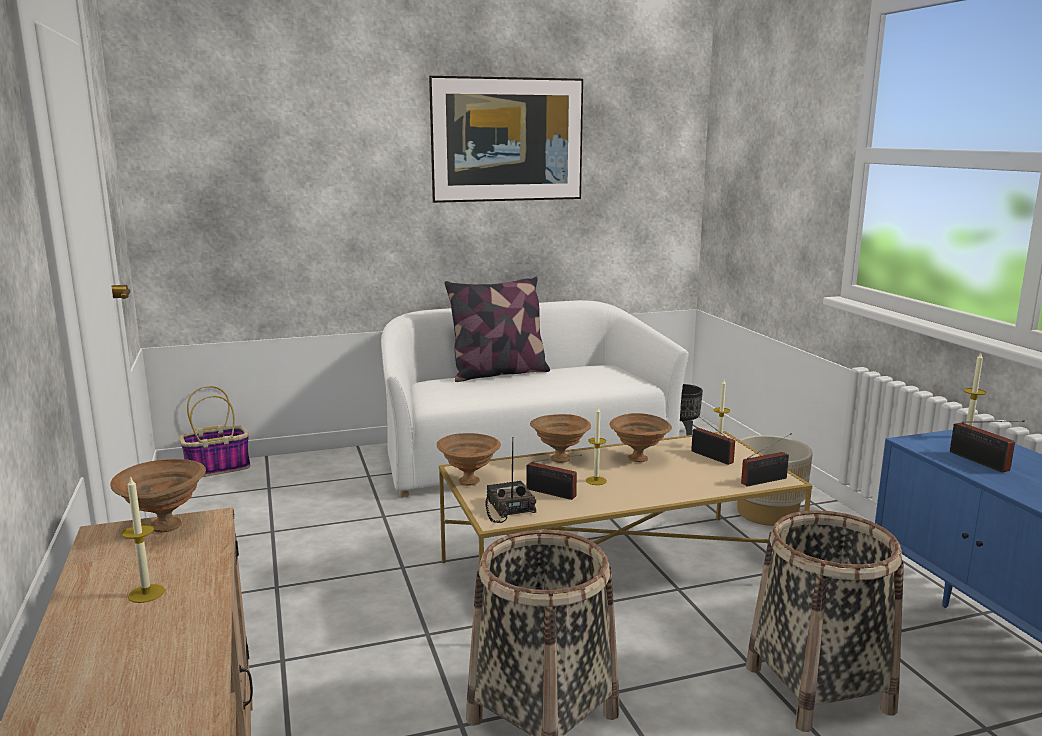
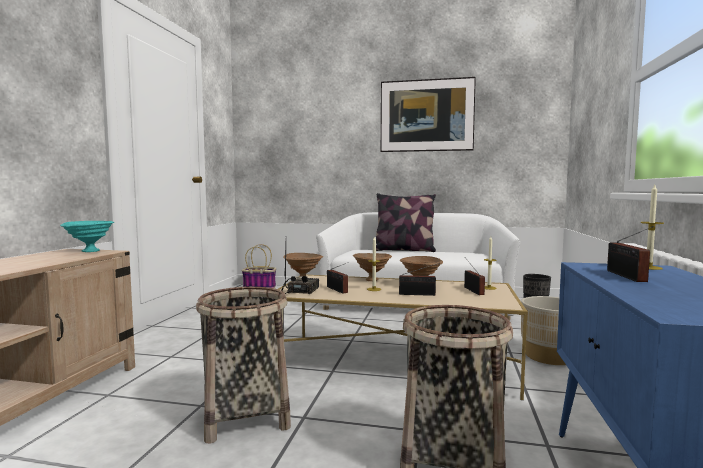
camera: 30 degrees right, 10 degrees down
(146, 593) = (23, 262): candle -> none
(165, 527) = (89, 251): brown bowl -> turquoise bowl
(766, 480) = (493, 304): radio -> radio (419, 294)

